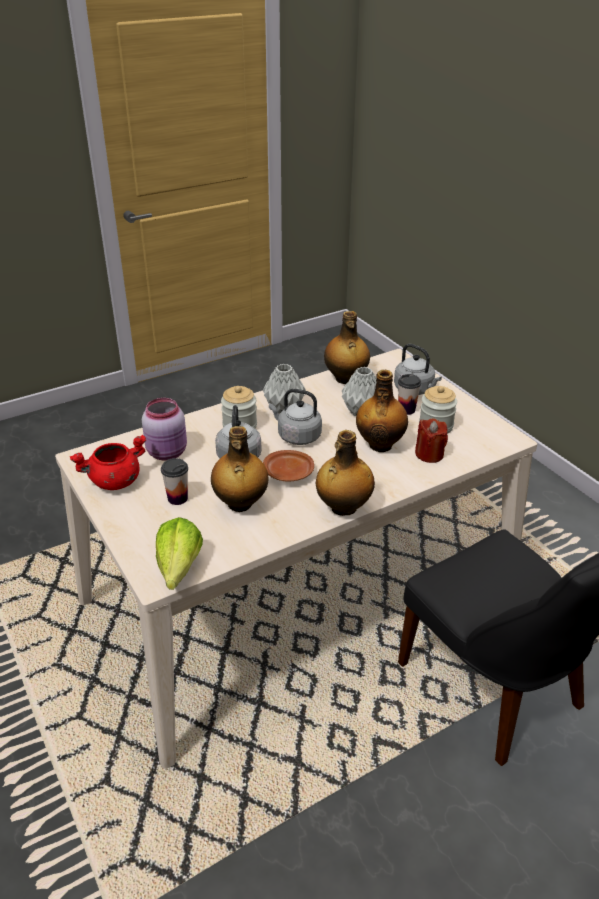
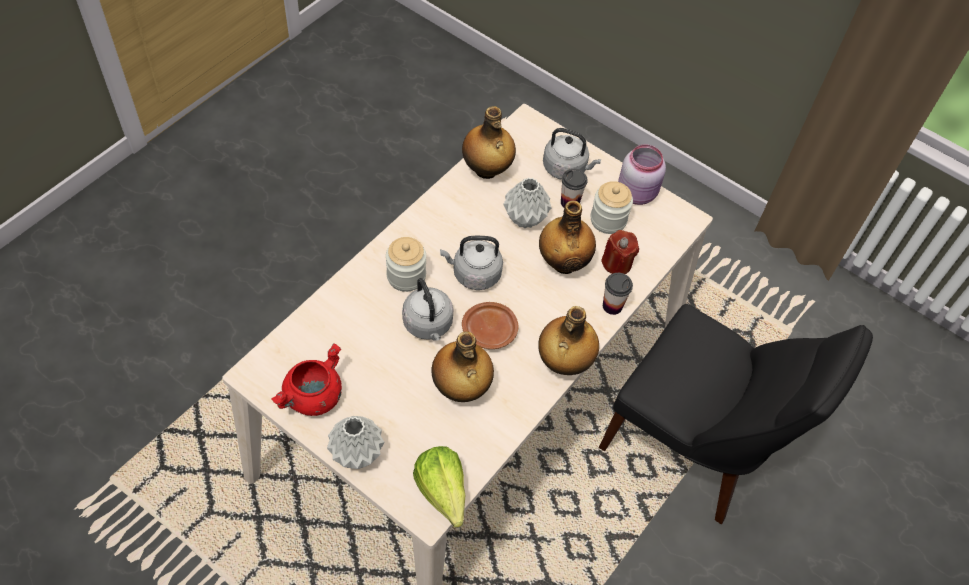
camera: 25 degrees left, 20 degrees up
(168, 452) = (348, 338): pink jar -> pink jar (638, 193)
(177, 498) = (393, 400): cup -> cup (612, 306)
(284, 408) = (441, 235): grey vase -> grey vase (356, 453)

